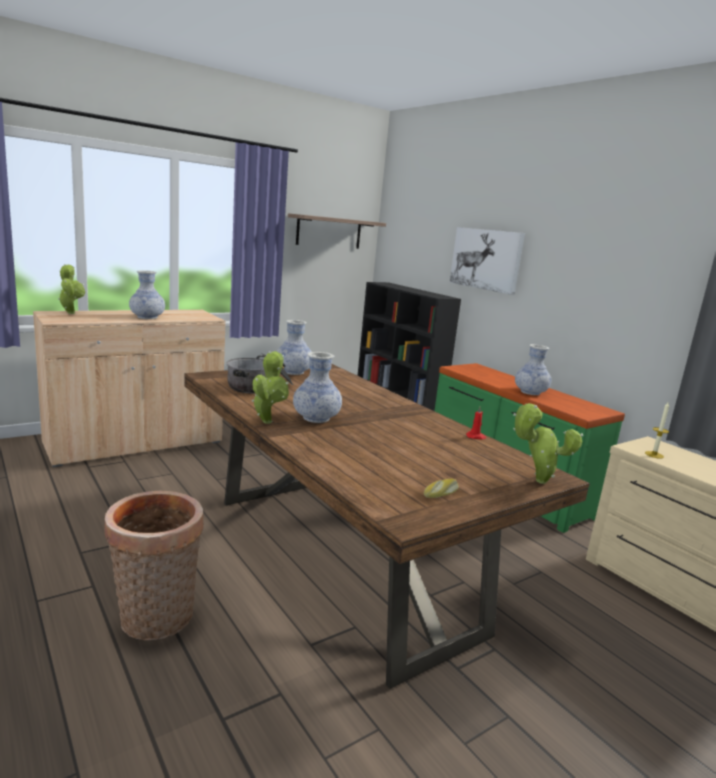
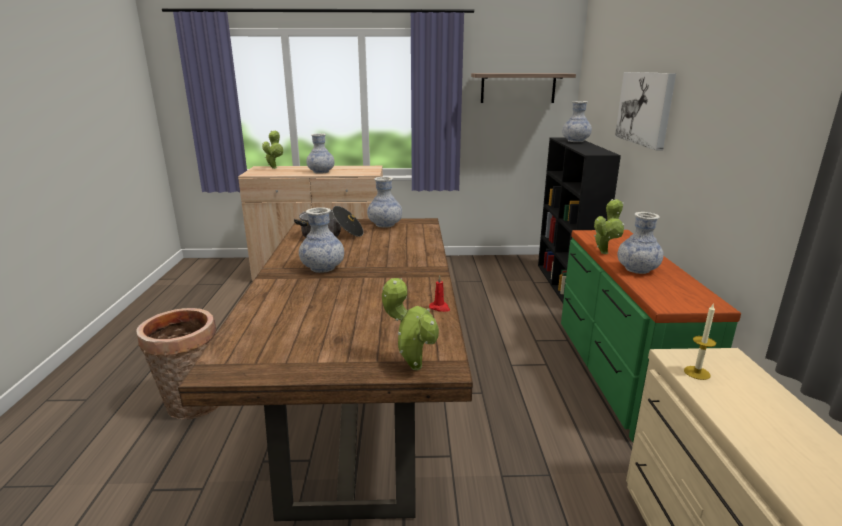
camera: 35 degrees right, 5 degrees up
(267, 420) = (280, 265): potted plant -> potted plant (604, 252)
(397, 286) = (575, 141): none -> vase
(441, 493) = (292, 355): bread -> none

